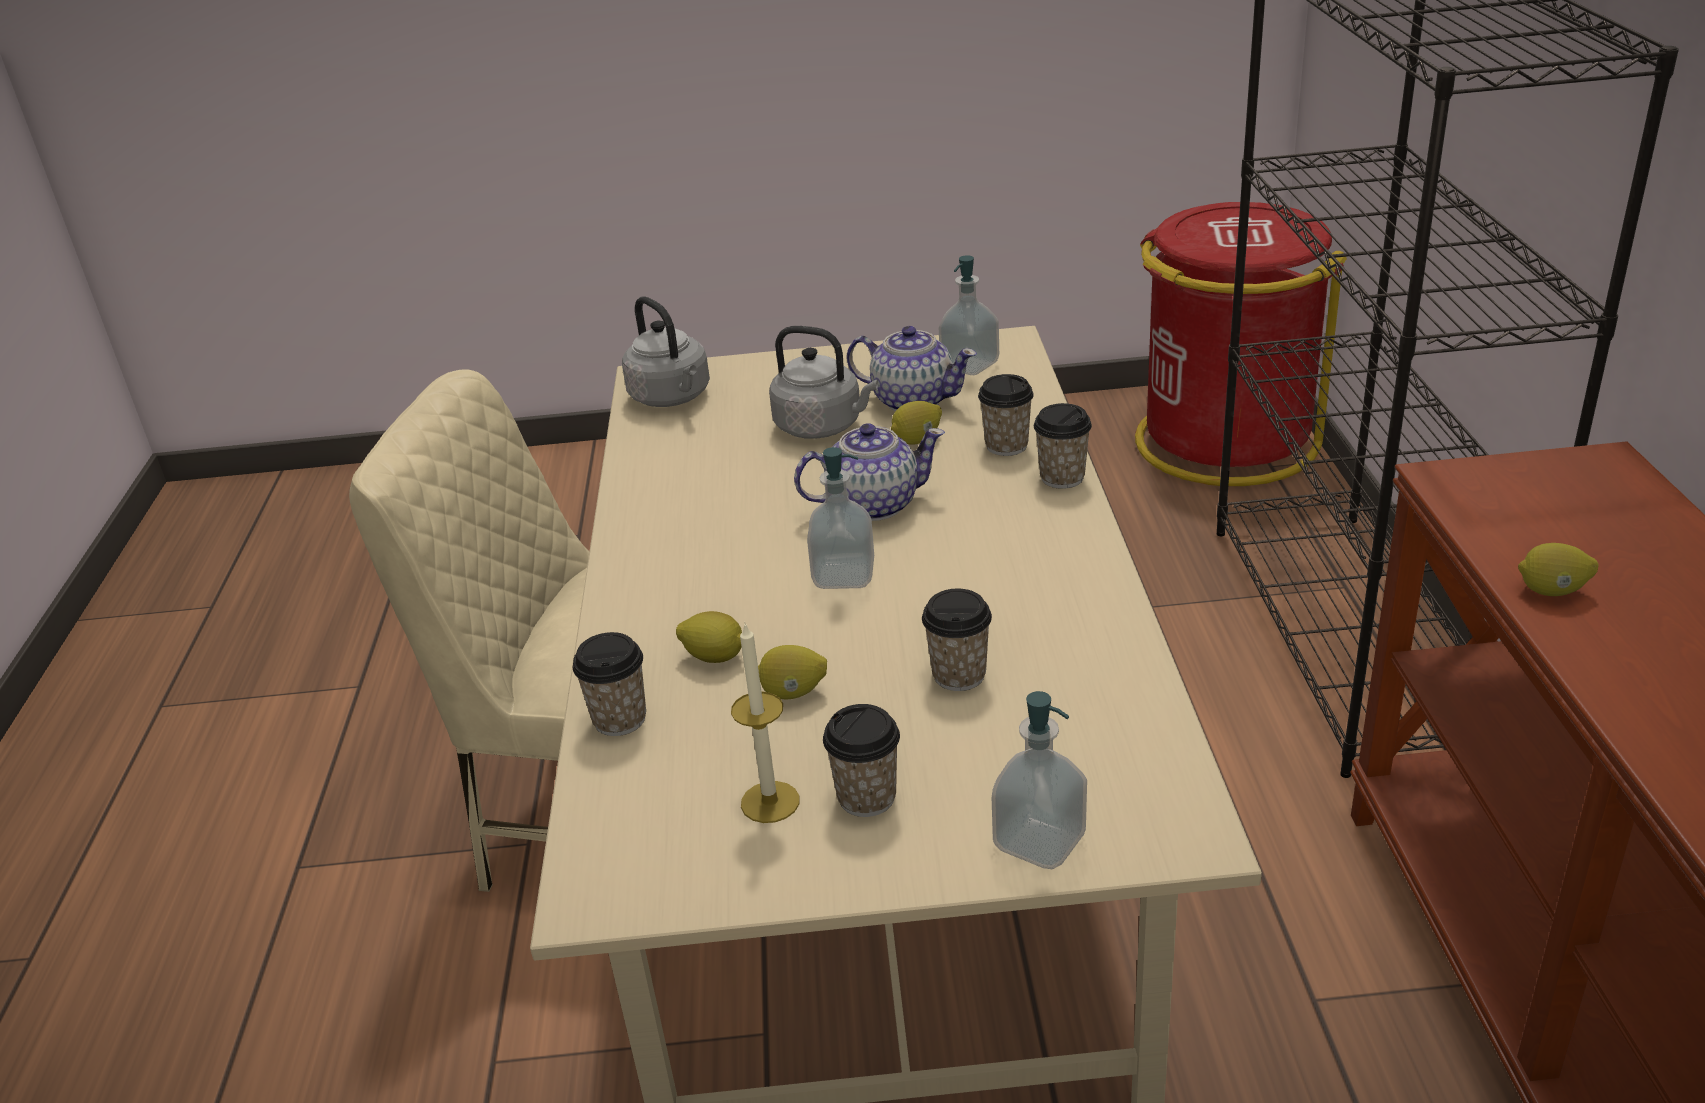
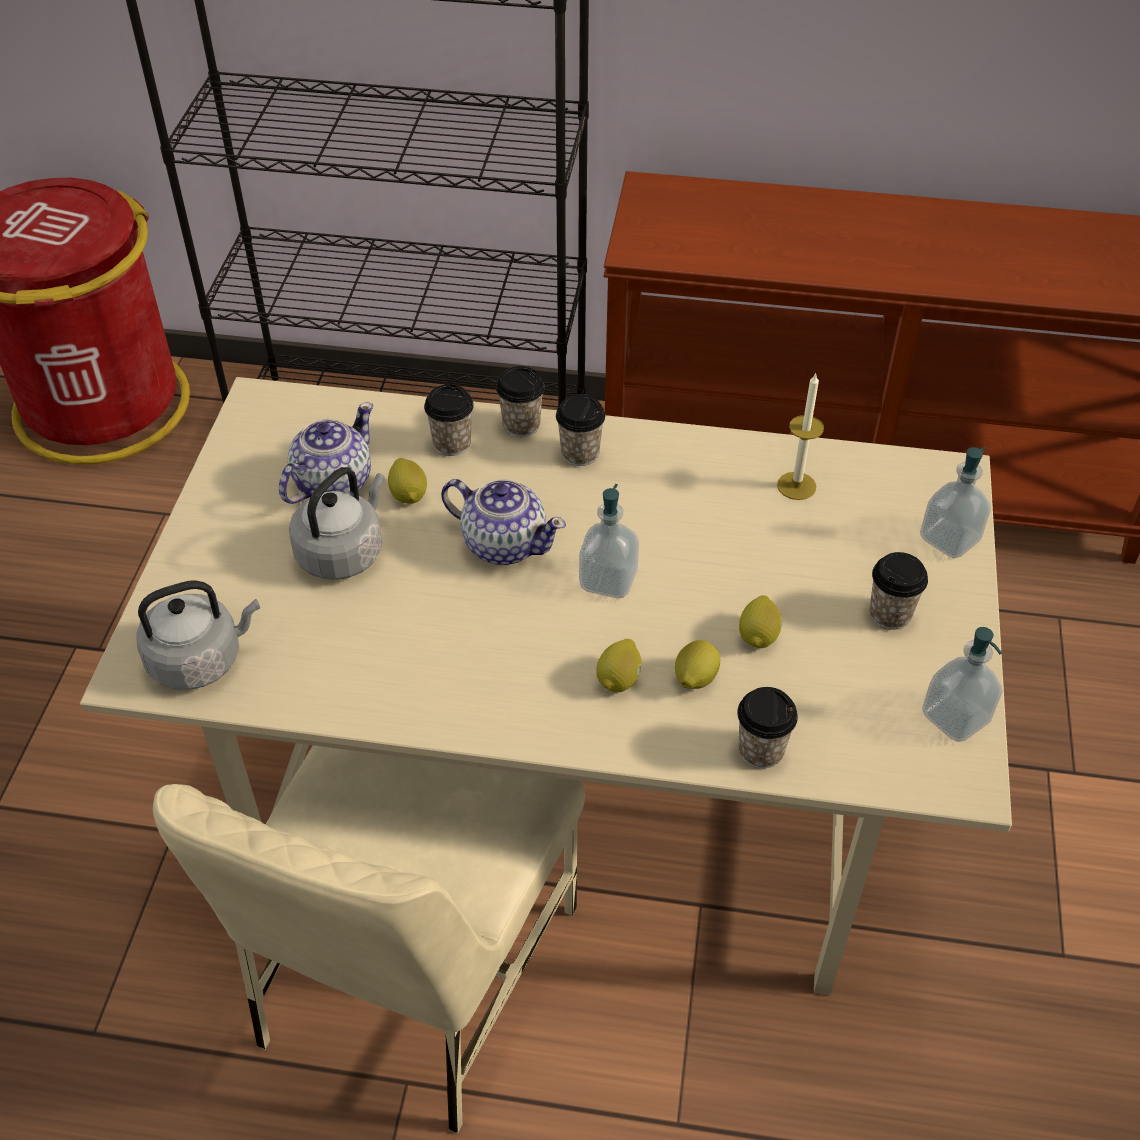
camera: 80 degrees left, 15 degrees up
(770, 802) = (884, 667): candle -> candle (796, 486)
(872, 504) = (504, 543): teapot -> teapot turned 120 degrees clockwise
(959, 675) = (766, 540): cup -> cup (580, 453)
(970, 365) = (288, 433): soap dispenser -> soap dispenser (955, 717)
(1552, 591) = (779, 259): lemon -> lemon (619, 679)

